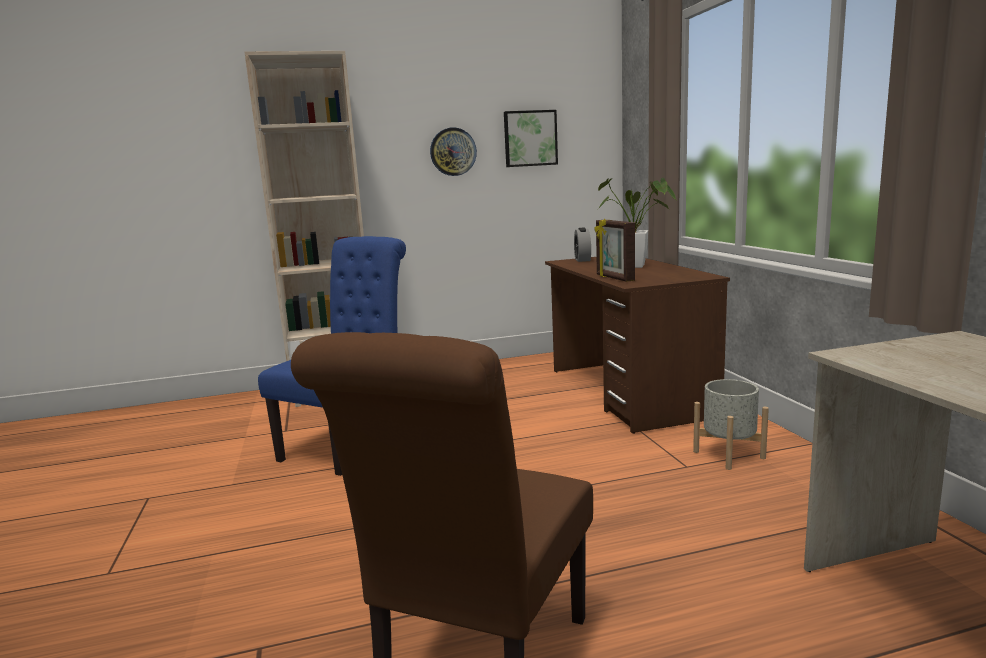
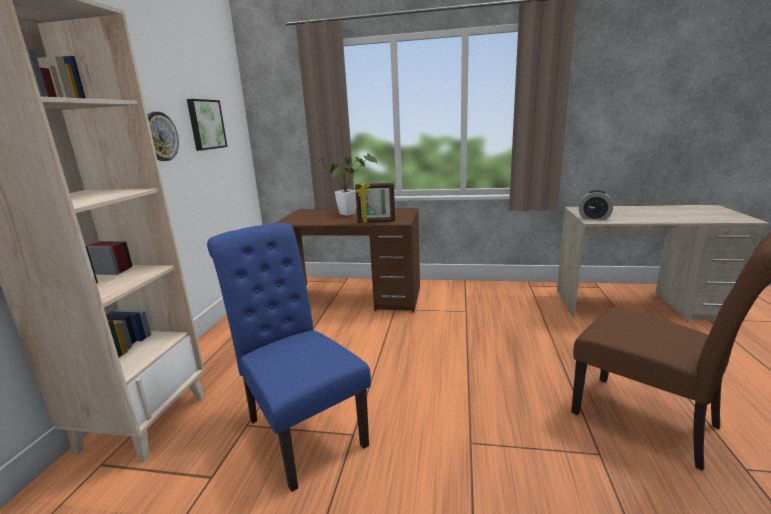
camera: 65 degrees left, 5 degrees up
(582, 260) = (293, 218): alarm clock -> alarm clock (594, 218)
(728, 454) = (461, 298): grey planter -> none

